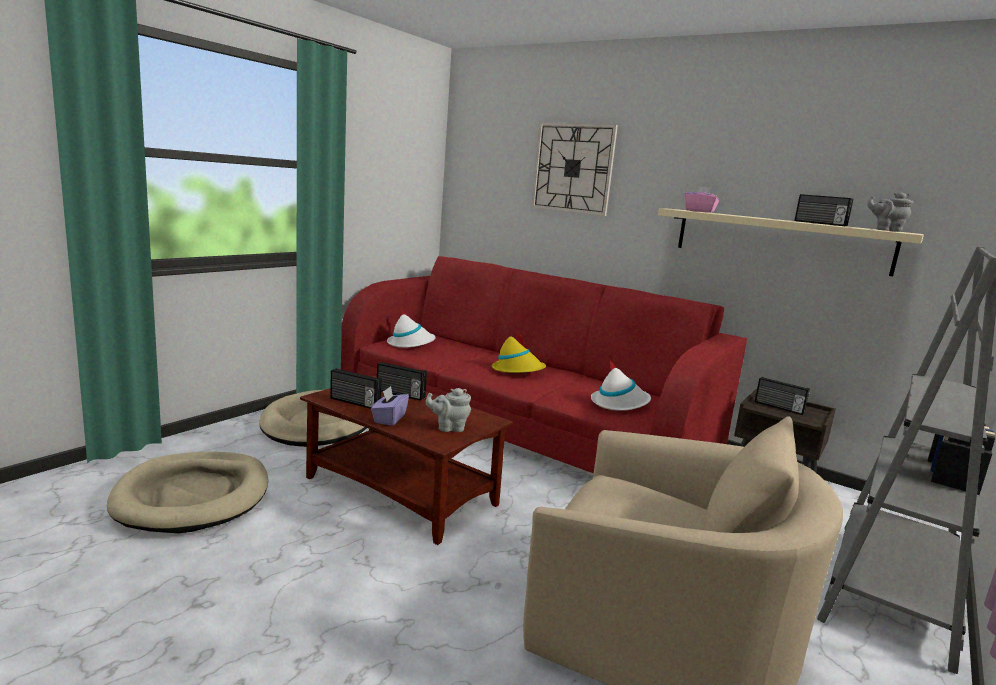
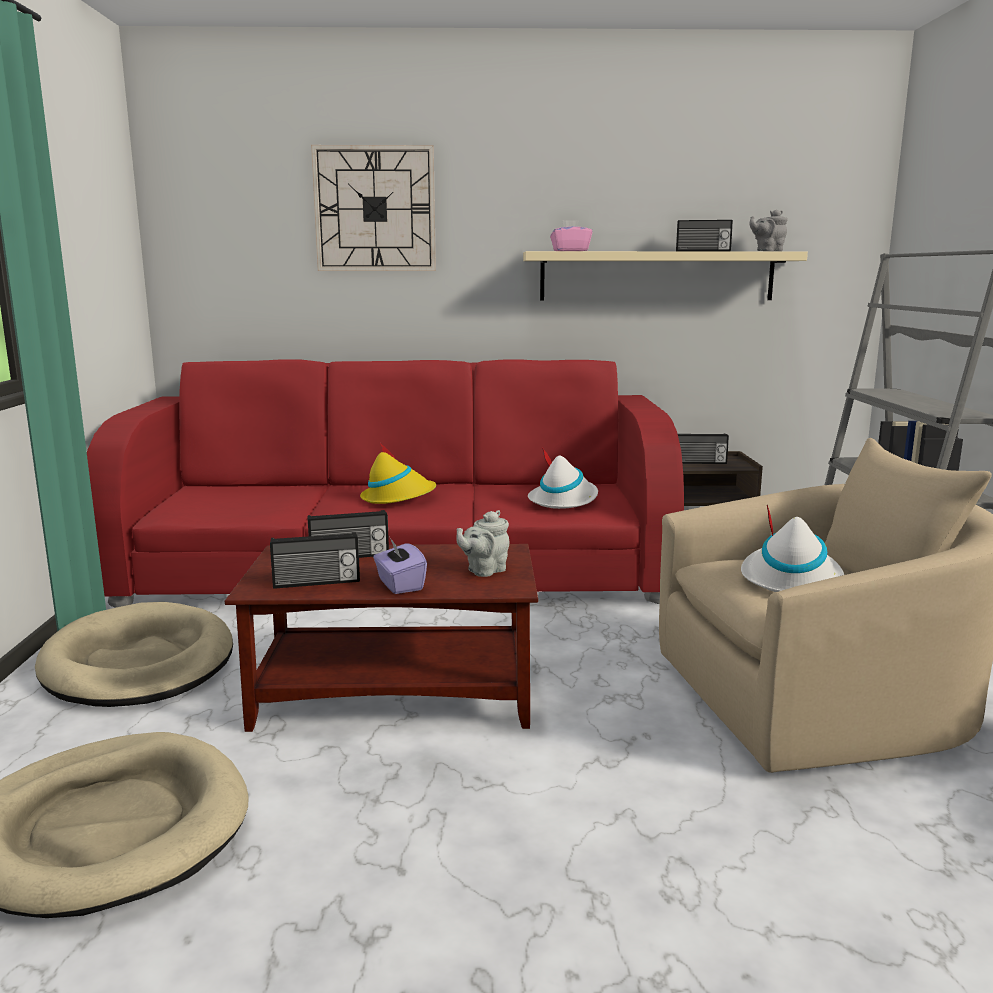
camera: 35 degrees left, 0 degrees up
(410, 343) = (202, 503): white hat -> white hat (791, 578)

